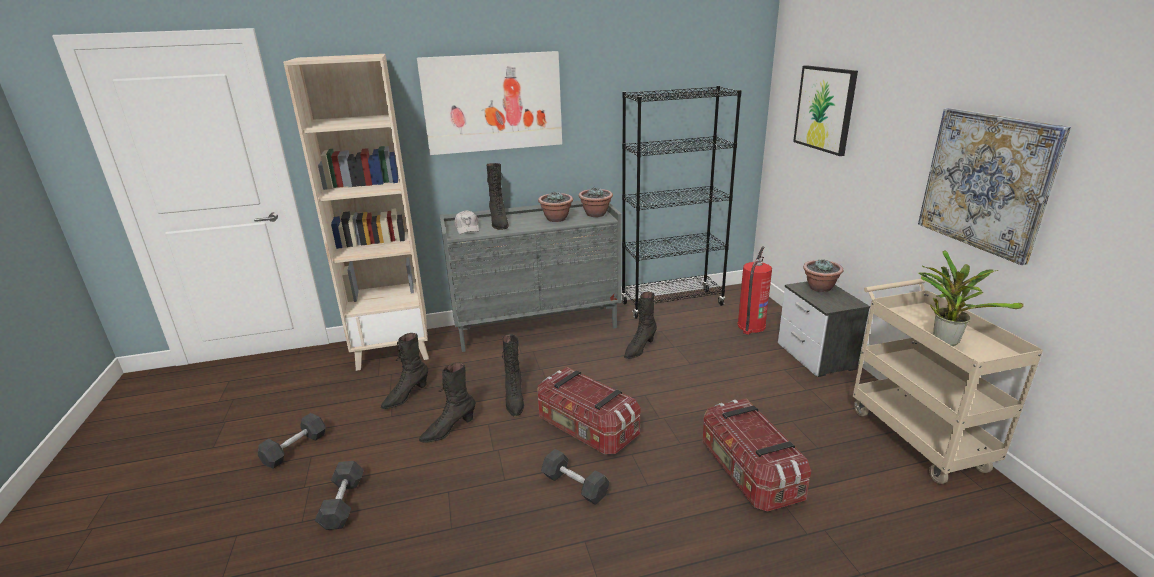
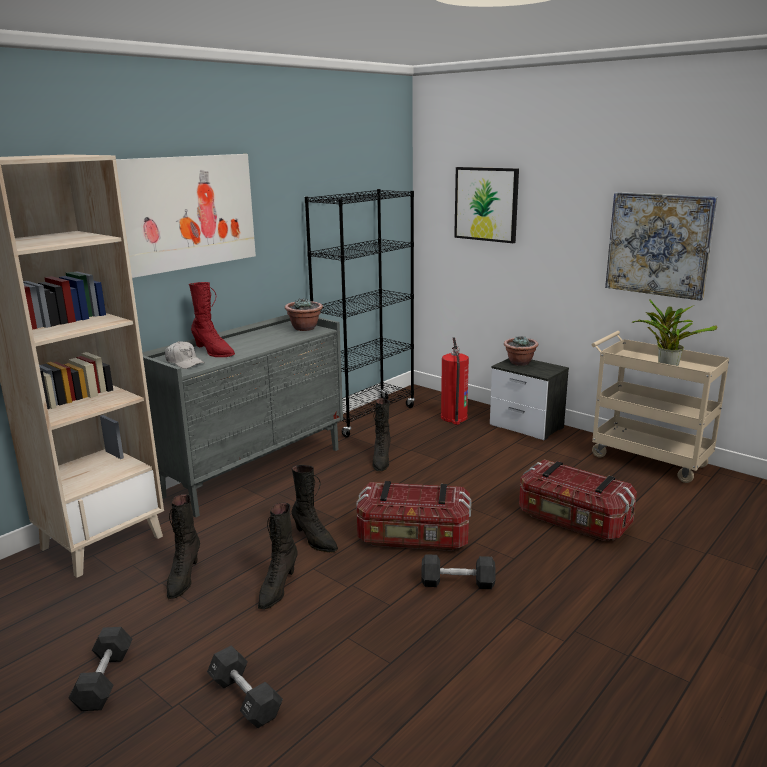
camera: 35 degrees left, 5 degrees down
(499, 223) = (213, 352): black boot -> red boot
(556, 219) = (271, 338): potted plant -> none

